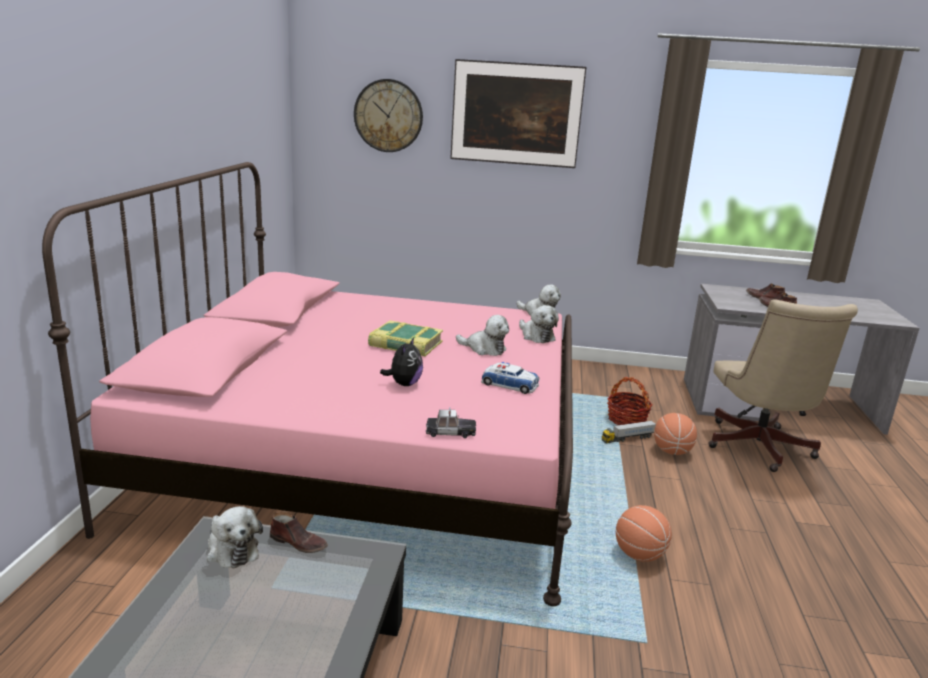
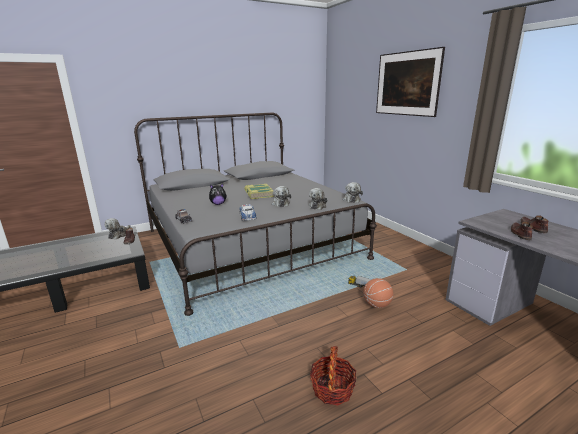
camera: 55 degrees right, 0 degrees up
(371, 455) = (250, 243): pink bed -> grey bed
(388, 116) = (355, 90): wall clock -> none
(626, 419) = (388, 281): basket -> basket (332, 389)
(639, 555) = (251, 325): basketball -> none
(759, 449) = (443, 335): beige office chair -> none

